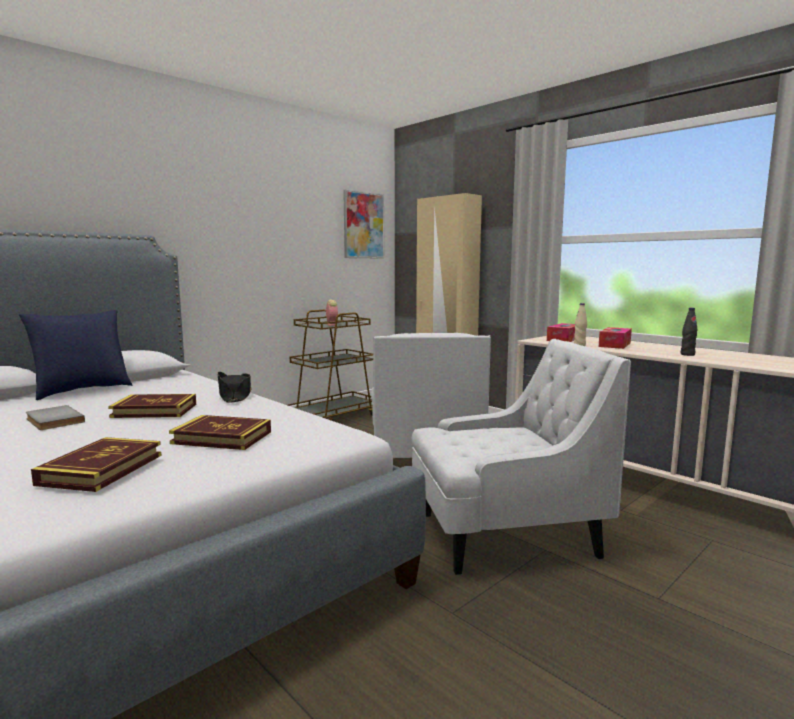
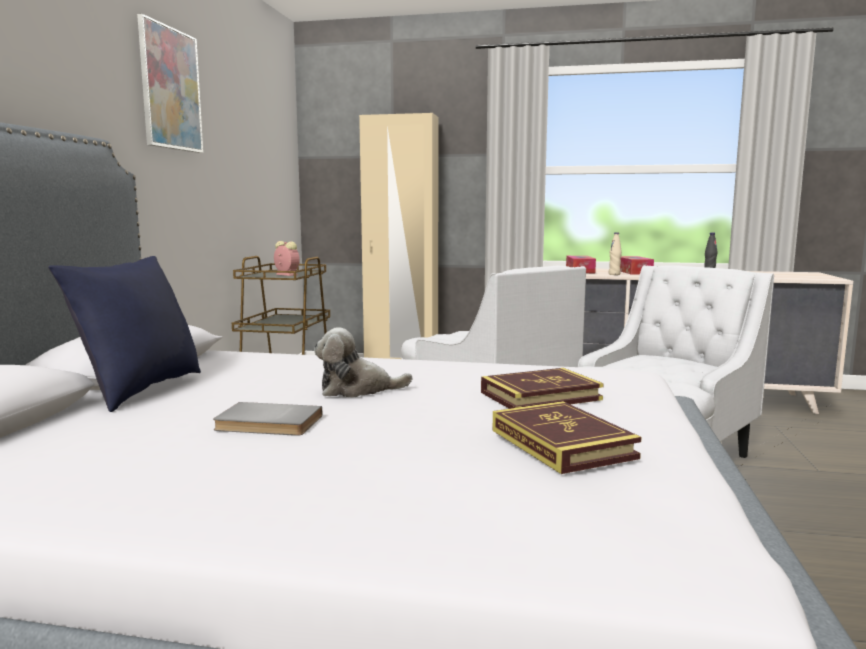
camera: 35 degrees left, 0 degrees up
(154, 410) = (357, 390): book -> plush toy
(235, 396) = (384, 362): black hat -> none
(363, 225) = (277, 144): picture -> picture (170, 89)

